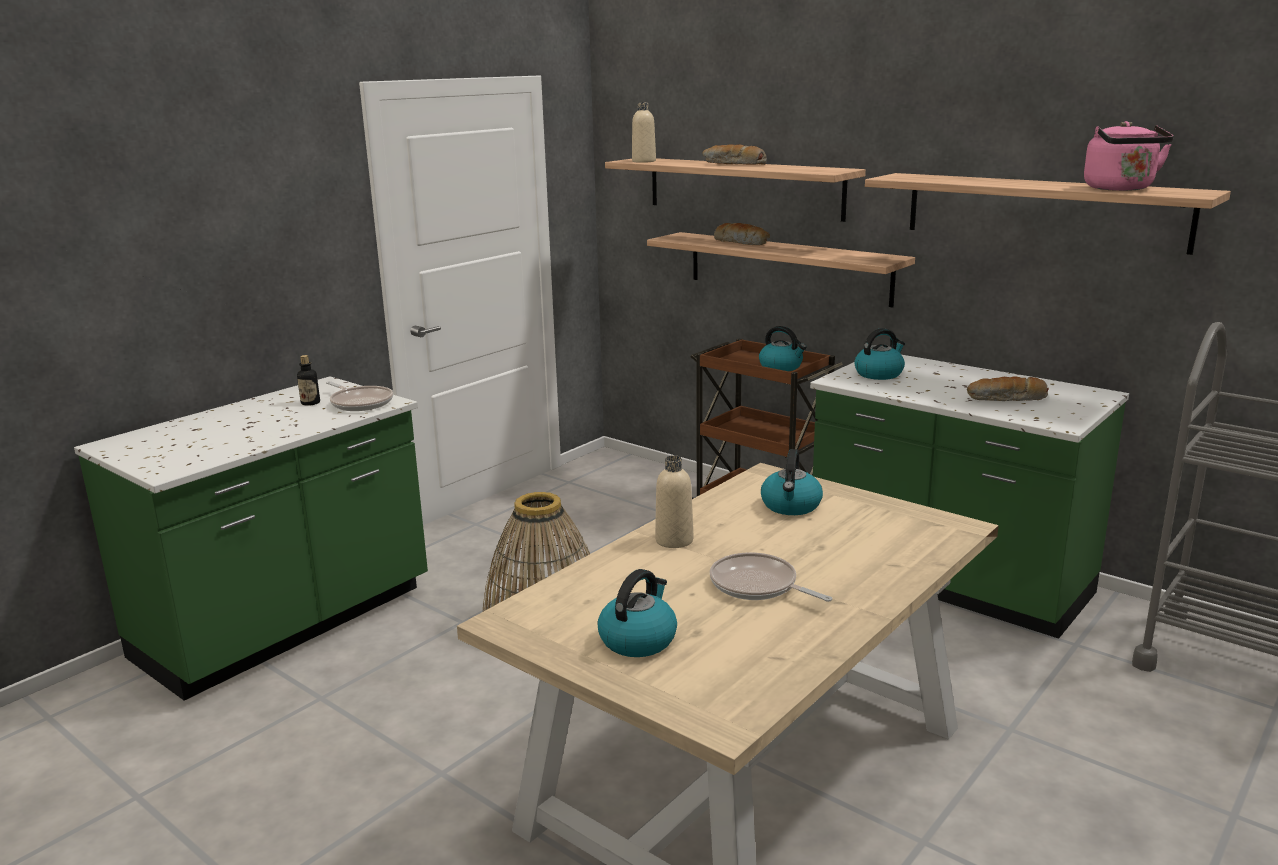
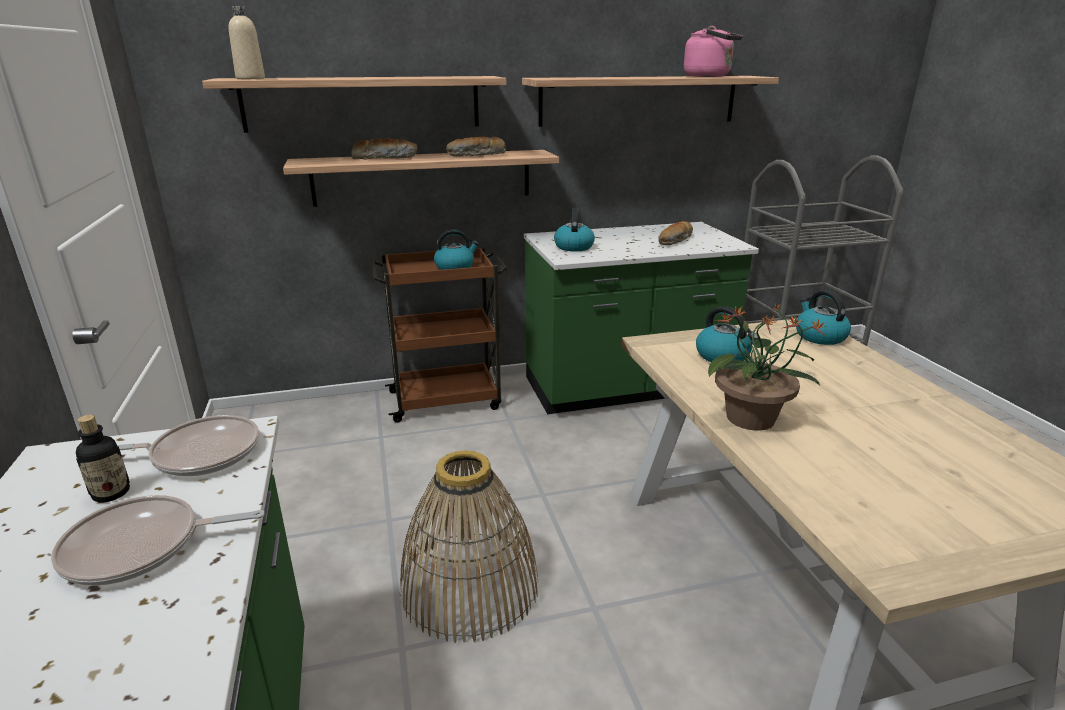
camera: 55 degrees left, 5 degrees up
(638, 639) = (960, 504): kettle -> kettle (819, 336)
(674, 540) = (752, 419): beige bottle -> potted plant
(733, 164) = (364, 77): bread -> bread (477, 155)
(757, 586) = (870, 417): frying pan -> frying pan (141, 547)

